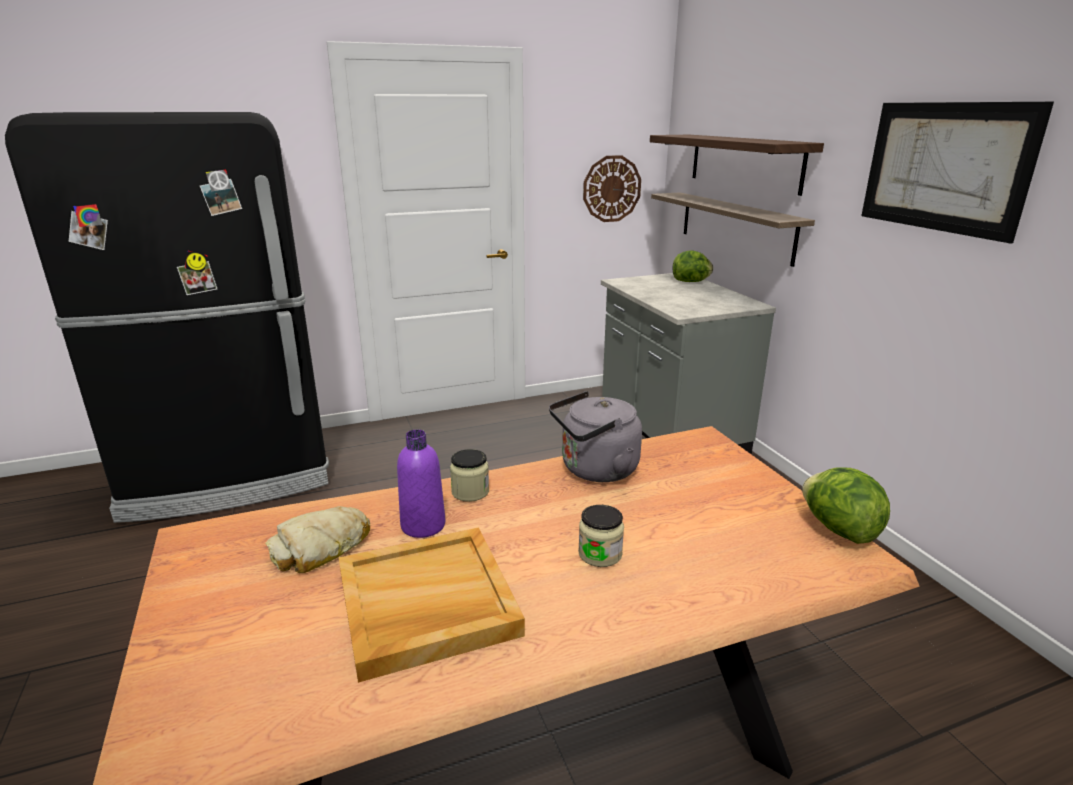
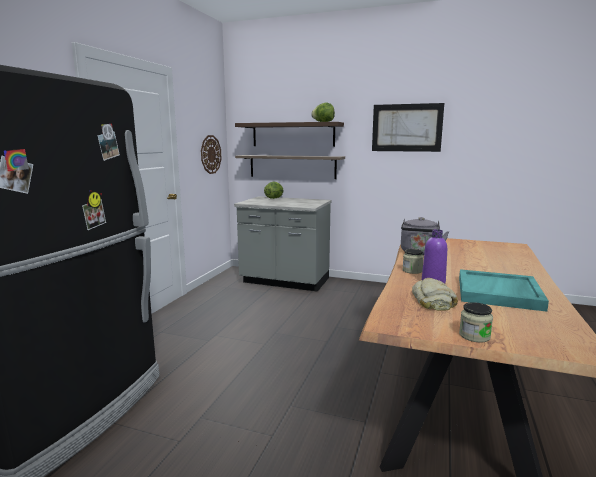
camera: 50 degrees left, 10 degrees down
(425, 604) = (499, 293): beige tray -> turquoise tray
(600, 554) = (485, 266): jar -> jar (474, 336)
(838, 529) = (497, 243): lettuce -> lettuce (323, 122)

